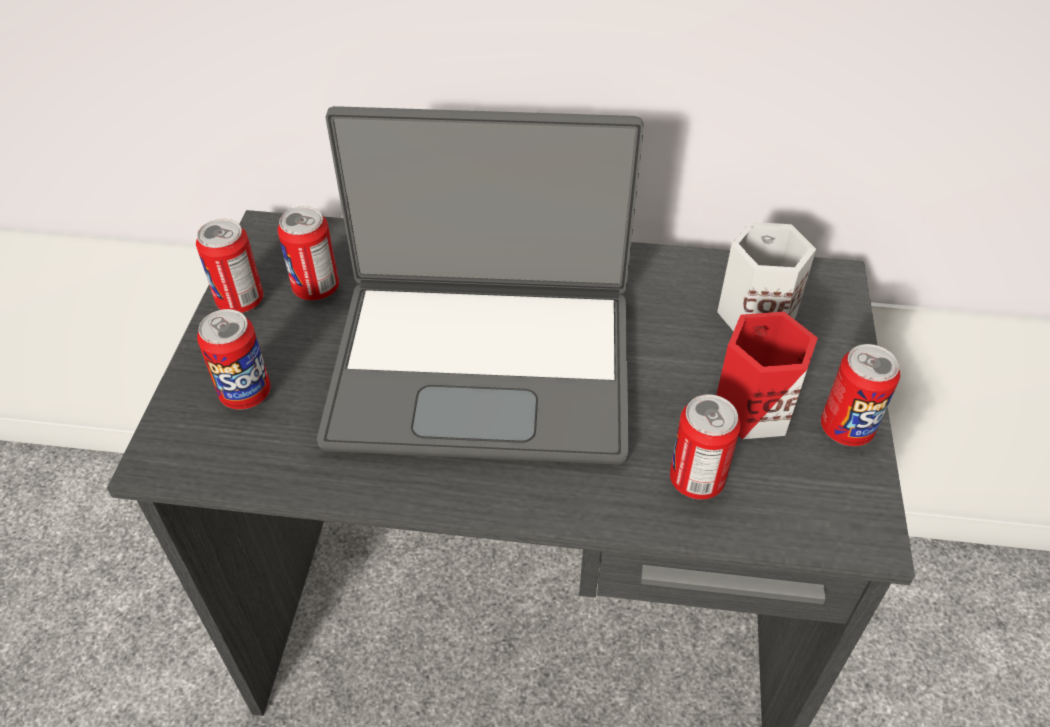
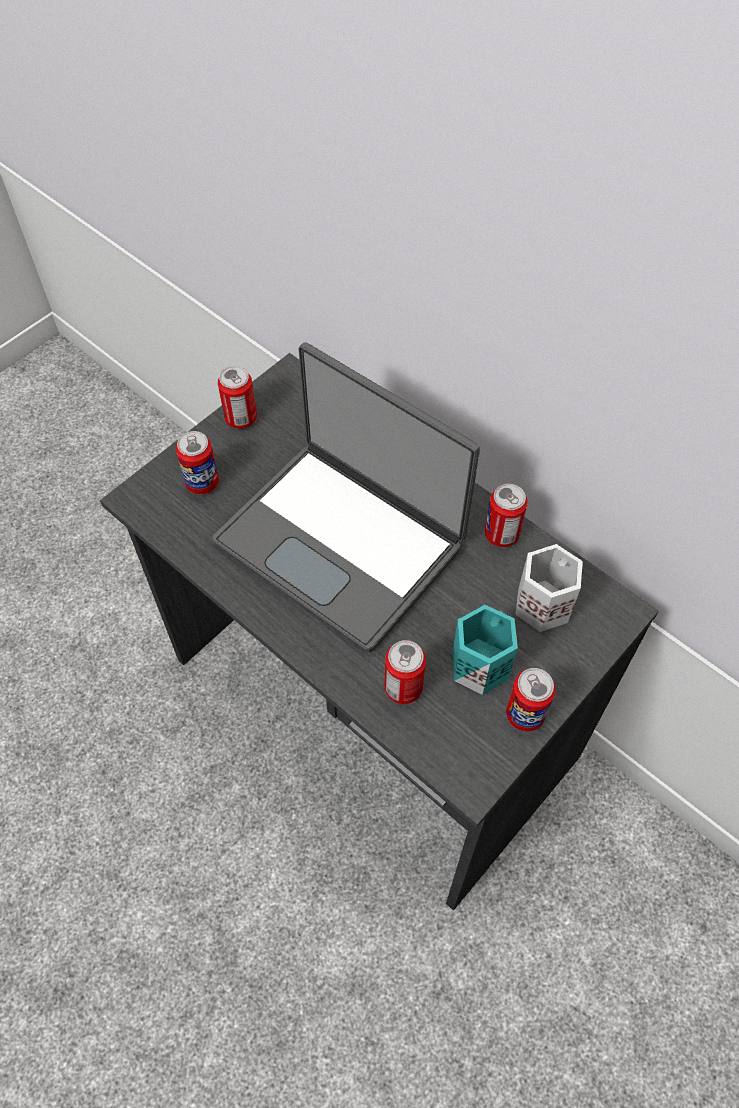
camera: 35 degrees right, 10 degrees up
(316, 288) = (288, 433): can -> can (501, 534)
(750, 405) = (479, 663): red mug -> turquoise mug

